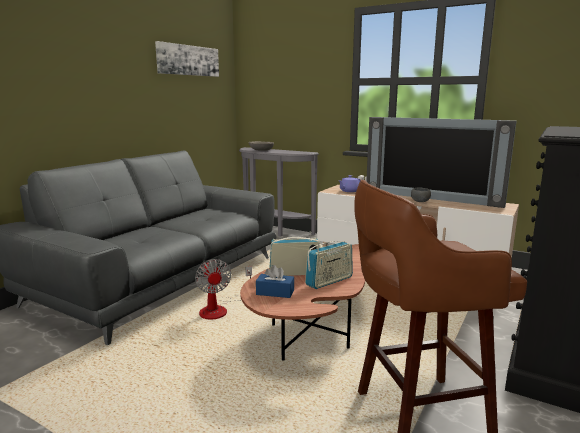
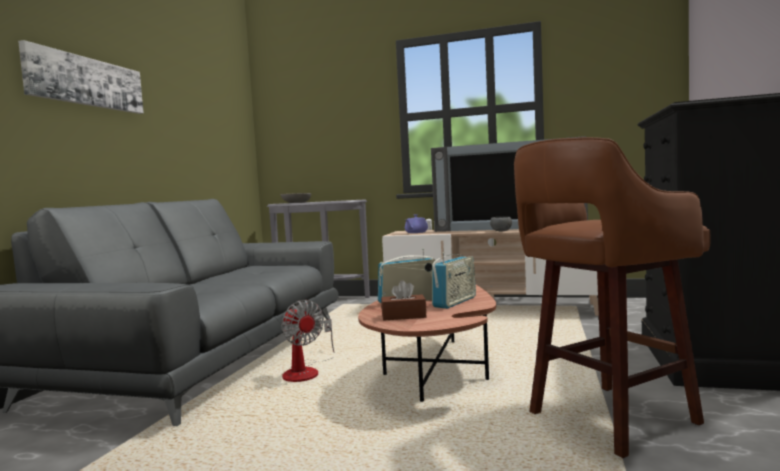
camera: 15 degrees left, 10 degrees down
(188, 60) = (206, 97): picture -> picture (86, 82)
(275, 292) = (403, 316): blue tissue box -> brown tissue box

